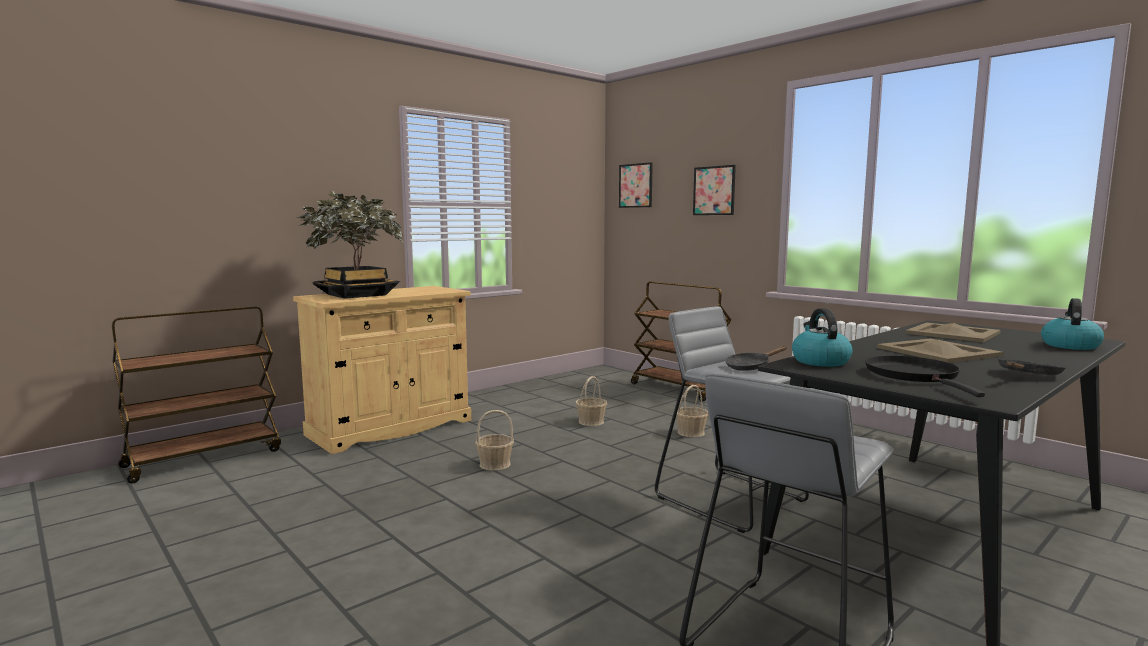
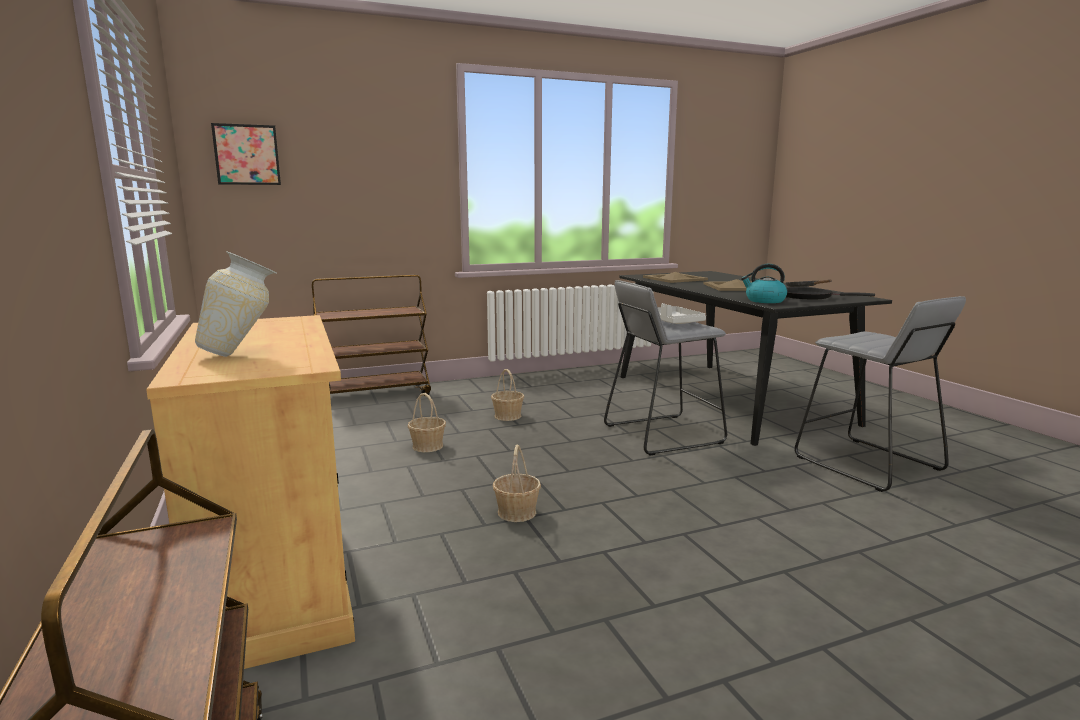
camera: 70 degrees left, 5 degrees up
(357, 295) = (244, 354): potted plant -> vase
(714, 190) = (377, 168): picture -> none
(750, 367) = (674, 323): black frying pan -> grey tray
(1069, 345) = (723, 275): kettle -> none

